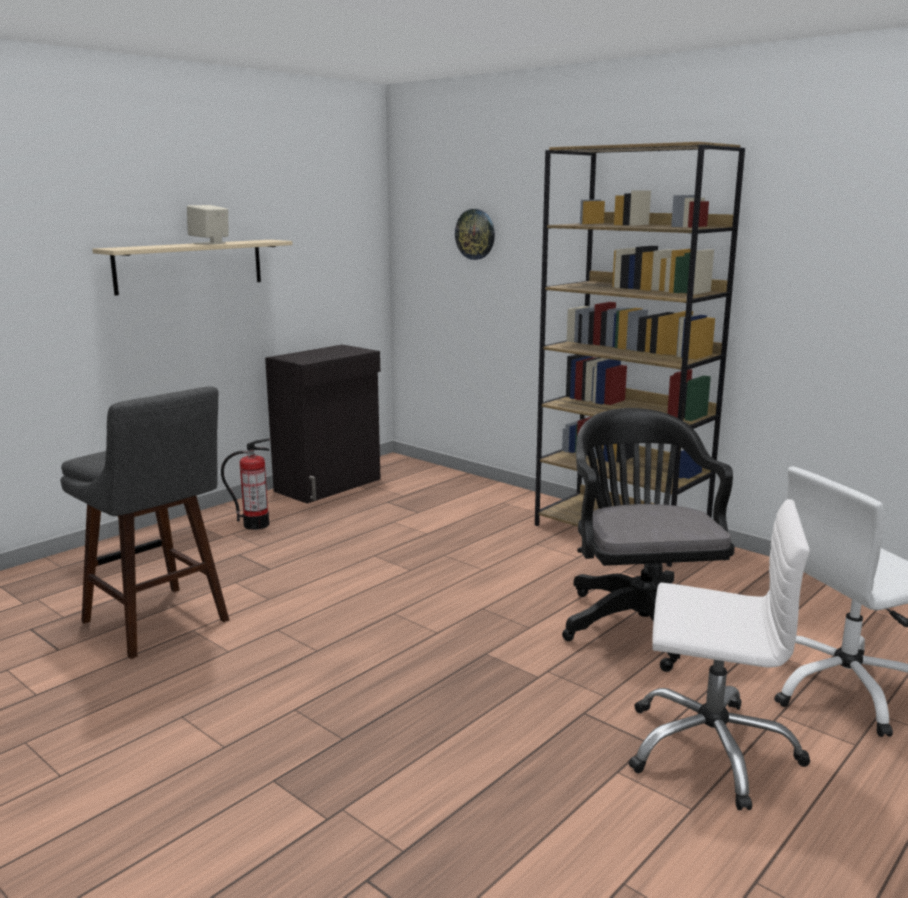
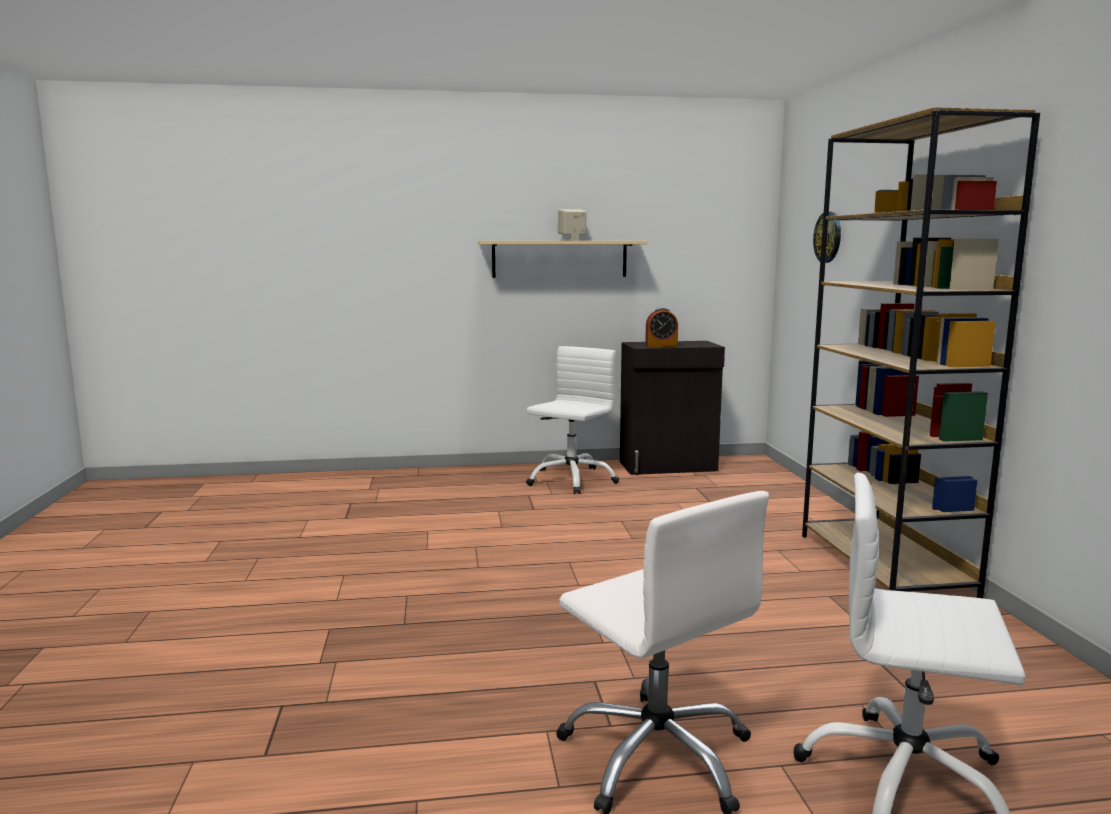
camera: 40 degrees right, 5 degrees down
(159, 623) = (416, 521): grey stool -> none
(256, 524) = (571, 480): fire extinguisher -> white office chair
(320, 357) = (661, 346): none -> alarm clock
(640, 621) = (772, 638): black office chair -> none

